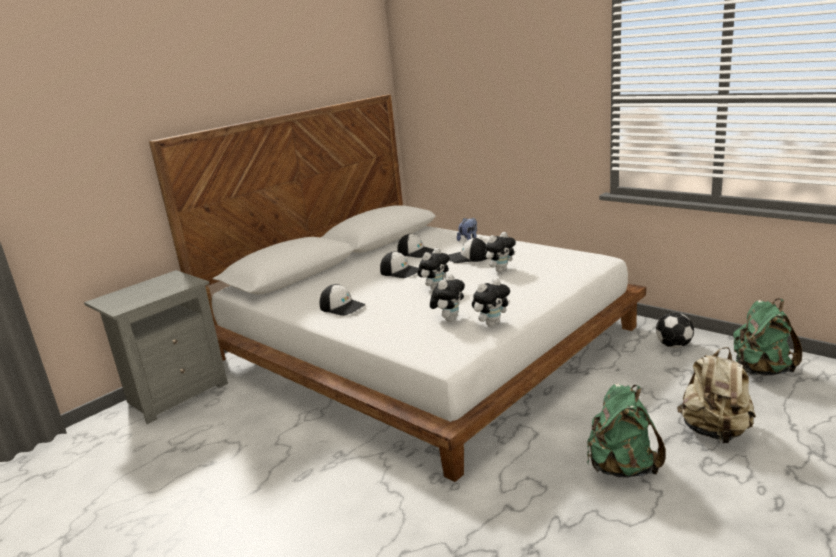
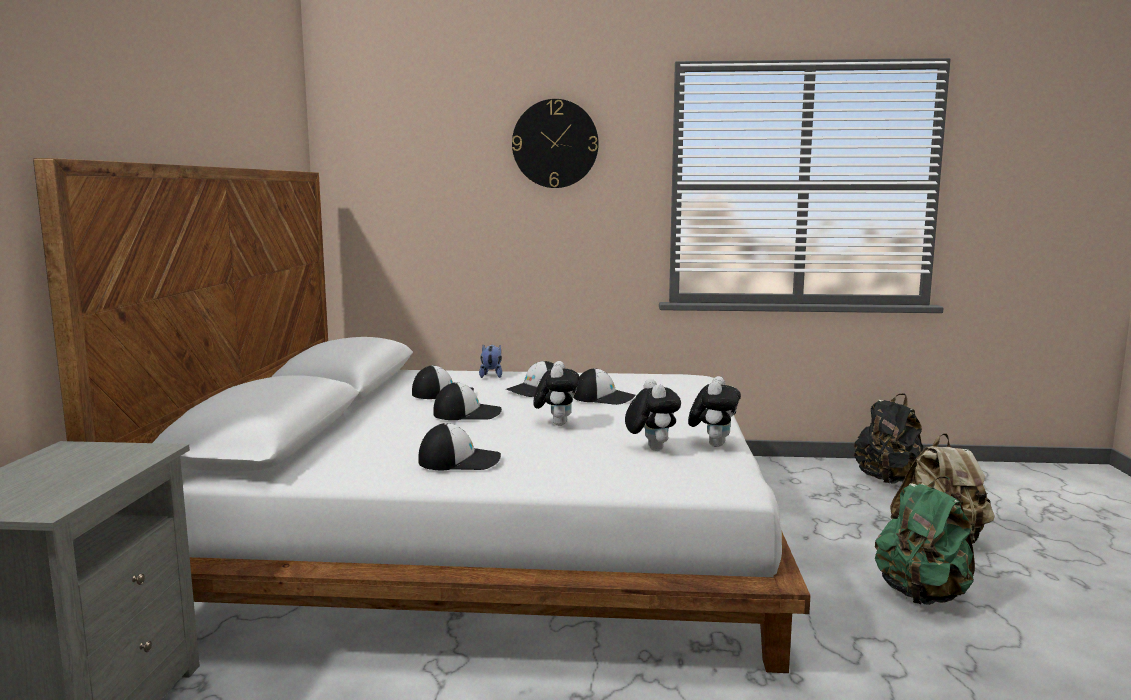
camera: 40 degrees left, 10 degrees down
(500, 270) = (604, 398): plush toy -> cap
(528, 67) = (555, 144): none -> wall clock
(673, 345) = (782, 475): football -> none
(761, 370) = (888, 480): green backpack -> black backpack

